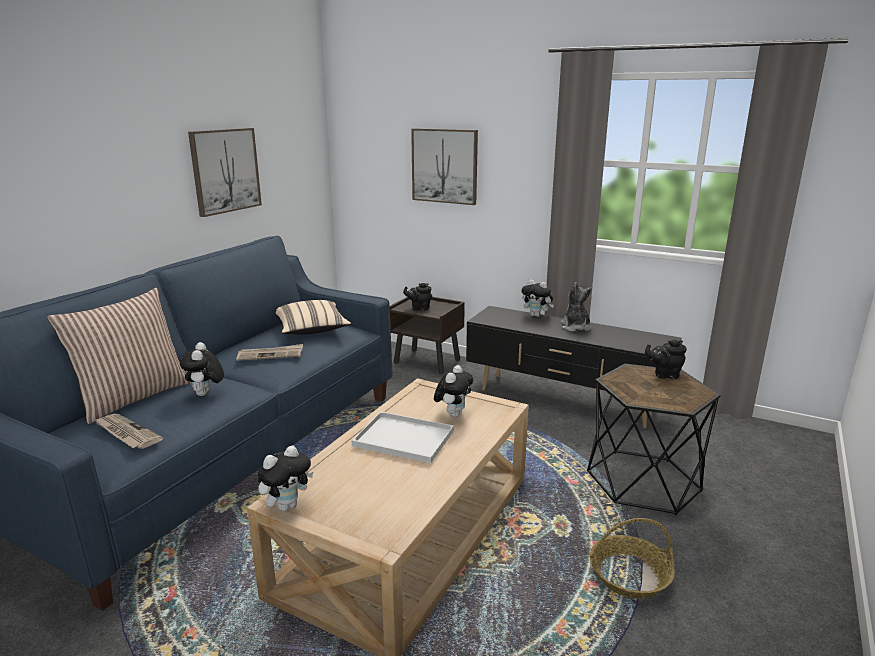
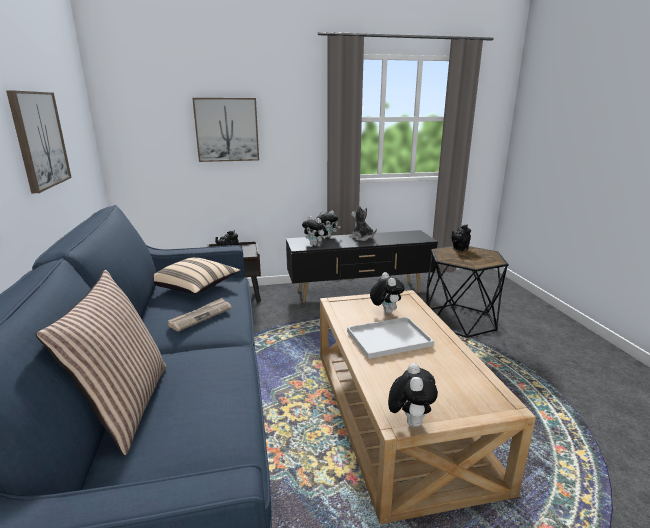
camera: 40 degrees left, 0 degrees up
(126, 433) = (197, 439): newspaper -> none
(205, 394) = (205, 369): plush toy -> plush toy (315, 245)
(629, 575) = (526, 371): basket -> none

